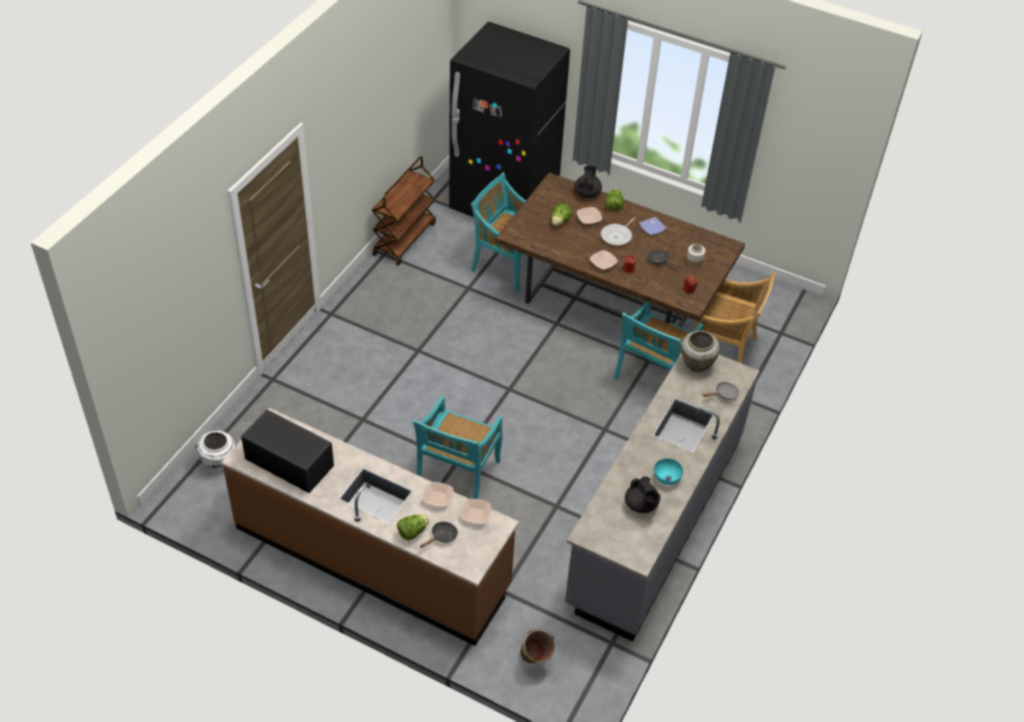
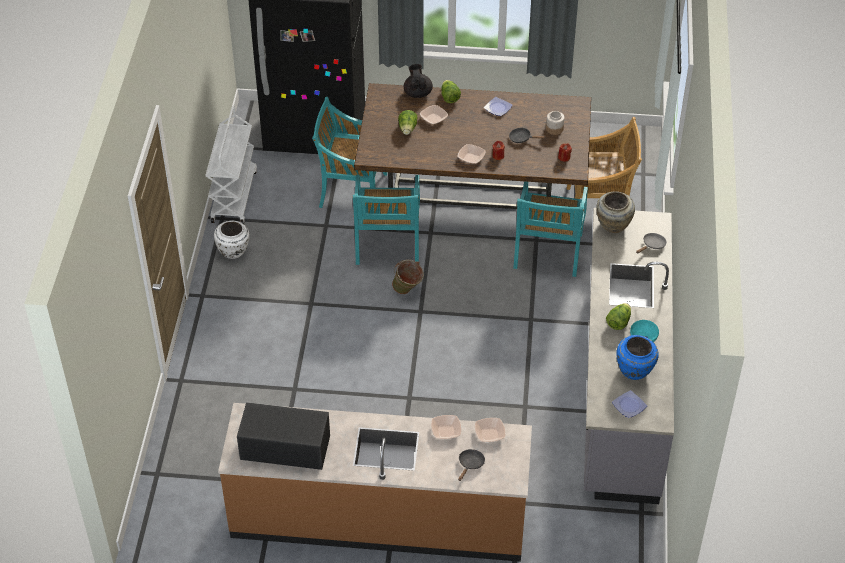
camera: 20 degrees left, 0 degrees up
(219, 463) = (175, 481): white vase -> white vase (234, 252)
(404, 238) = (233, 196): brown cart -> white cart
(412, 532) = (440, 470): lettuce -> lettuce (618, 322)
(457, 474) = (416, 409): turquoise chair -> turquoise chair (387, 244)
(535, 661) = (582, 554): green bucket -> green bucket (407, 291)
(617, 236) = (469, 126): frying pan -> none
(617, 535) = (628, 406): none -> plate
(641, 505) = (634, 371): black teapot -> blue vase

